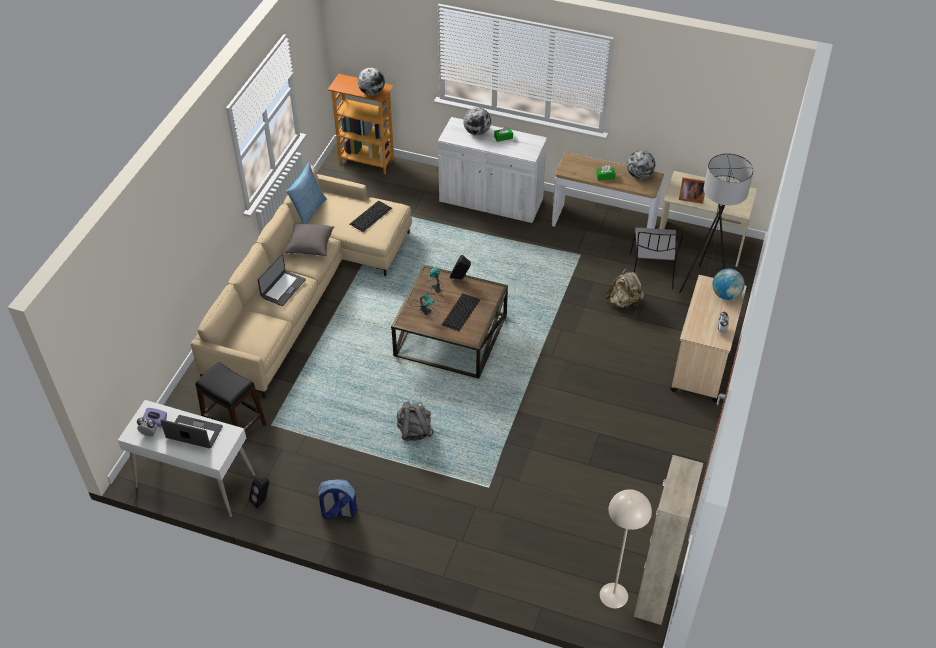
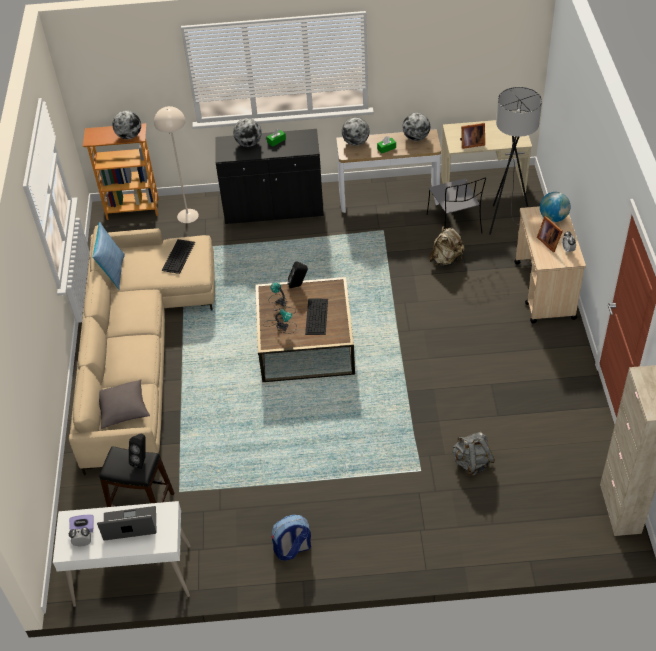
camera: 20 degrees left, 0 degrees up
(262, 500) = (211, 568): black speaker -> black speaker (141, 460)
(282, 288) = (130, 353): laptop -> none
(311, 246) = (135, 304): grey pillow -> grey pillow (124, 410)
(414, 431) = (322, 445): grey backpack -> grey backpack (472, 463)
(491, 201) = (274, 208): white cabinet -> black cabinet
(580, 162) = (356, 142): none -> globe
(614, 595) = (586, 524): beige floor lamp -> beige floor lamp (188, 216)
(707, 316) = (549, 241): none -> picture frame

